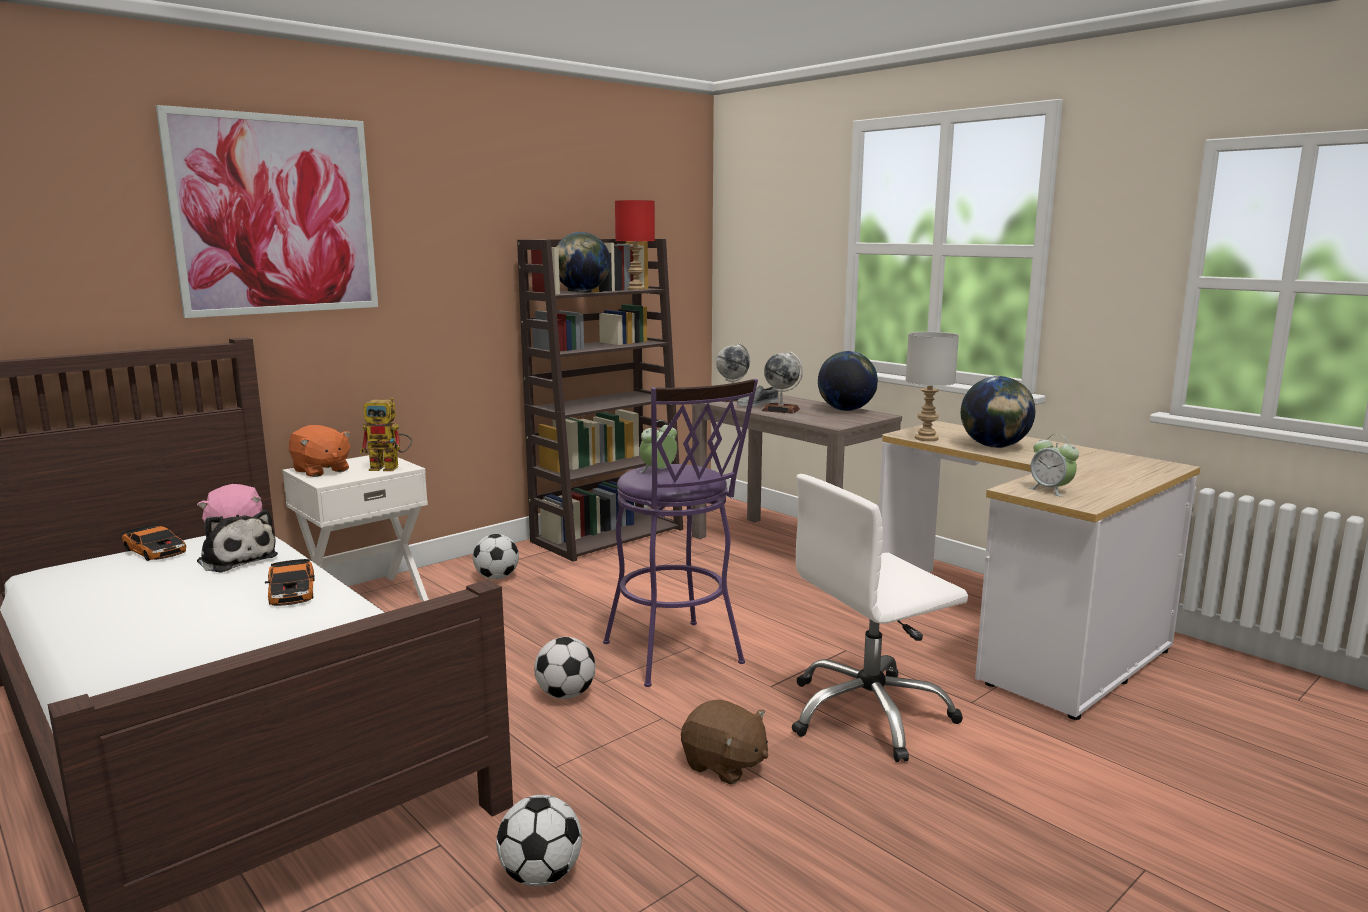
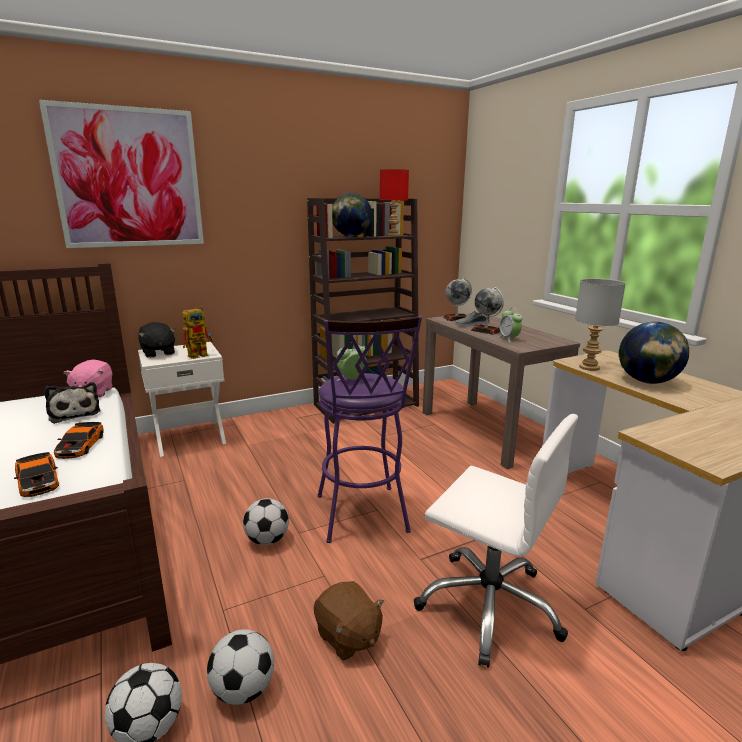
camera: 15 degrees right, 5 degrees up
(157, 550) = (38, 400): toy car -> toy car (39, 481)
(321, 470) = (158, 353): orange plush toy -> black plush toy
(391, 468) = (201, 354): toy robot -> toy robot turned 60 degrees counterclockwise
(497, 577) = (277, 430): football -> football (243, 689)
(846, 410) = (537, 334): globe -> none
(869, 714) = (489, 605): white office chair -> white office chair turned 135 degrees counterclockwise
(1050, 490) = (683, 440): alarm clock -> alarm clock (509, 339)

